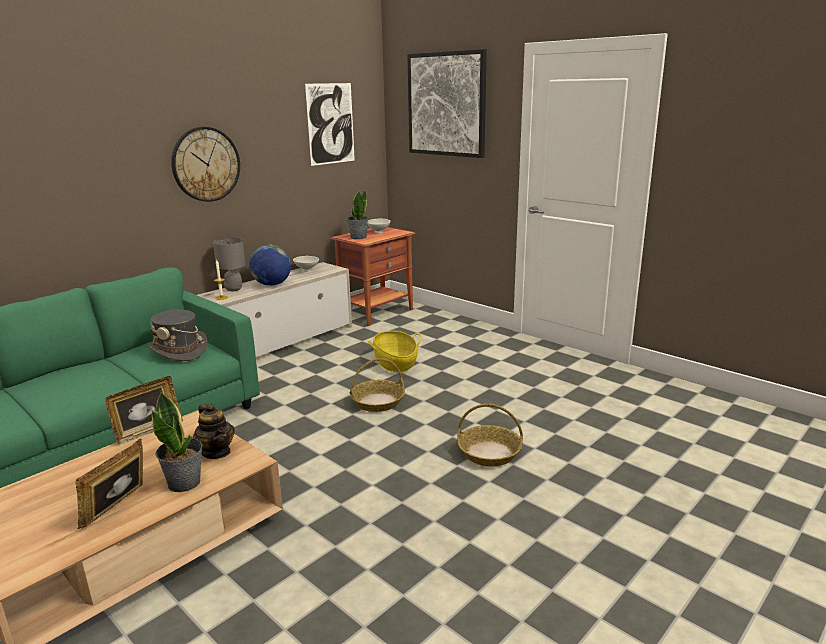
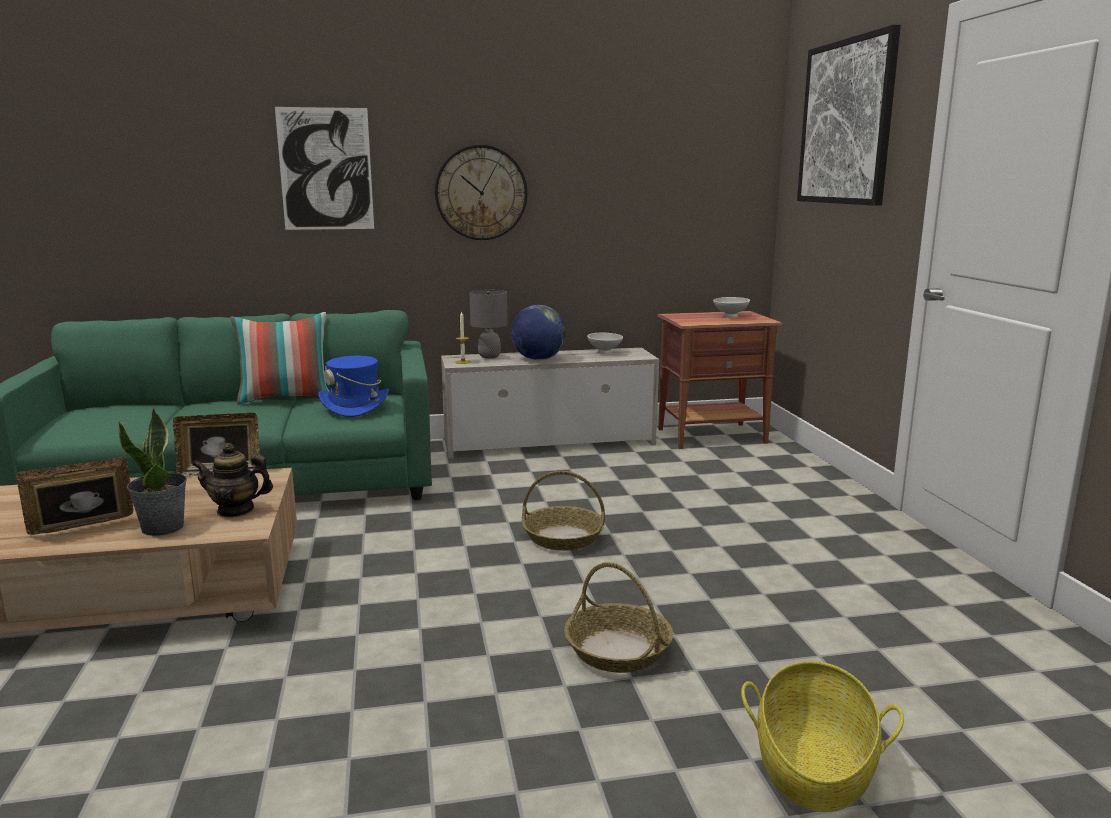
camera: 35 degrees right, 5 degrees down
(104, 359) = (286, 399): none -> pillow
(179, 351) = (355, 406): grey hat -> blue hat
(216, 452) = (236, 510): teapot -> teapot turned 90 degrees clockwise
(331, 124) = (680, 154): picture -> picture (326, 169)
(358, 237) = (690, 318): potted plant -> none
(395, 363) = (651, 500): basket -> basket (814, 767)

